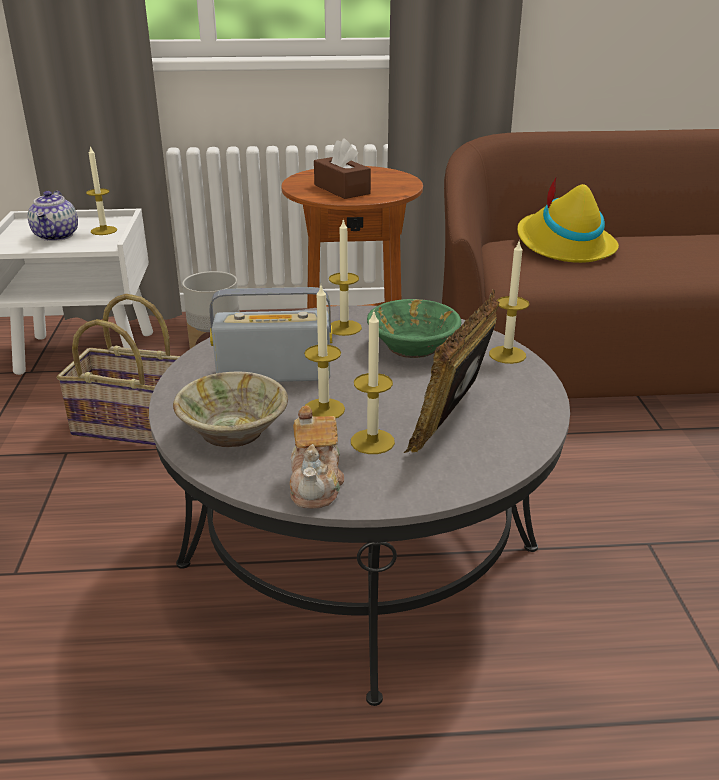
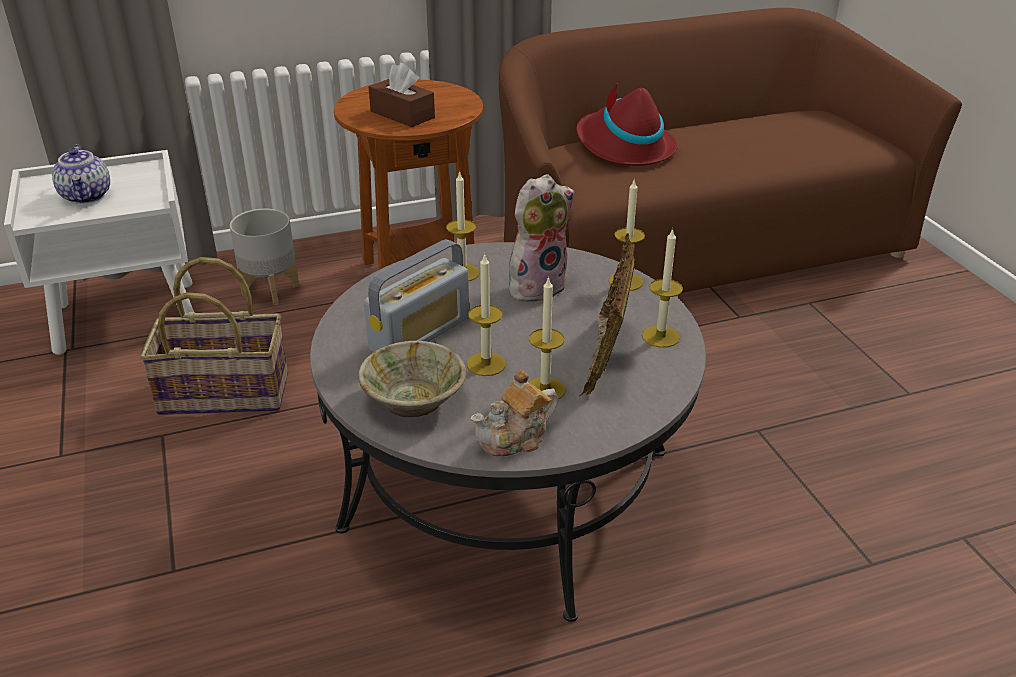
camera: 15 degrees left, 5 degrees up
(104, 230) = (138, 183): candle -> candle (660, 336)
(274, 374) = (420, 334): radio -> radio turned 150 degrees clockwise
(316, 484) = (515, 439): teapot -> teapot turned 75 degrees clockwise
(412, 348) = (537, 286): green bowl -> plush toy
(563, 246) = (623, 147): yellow hat -> red hat

